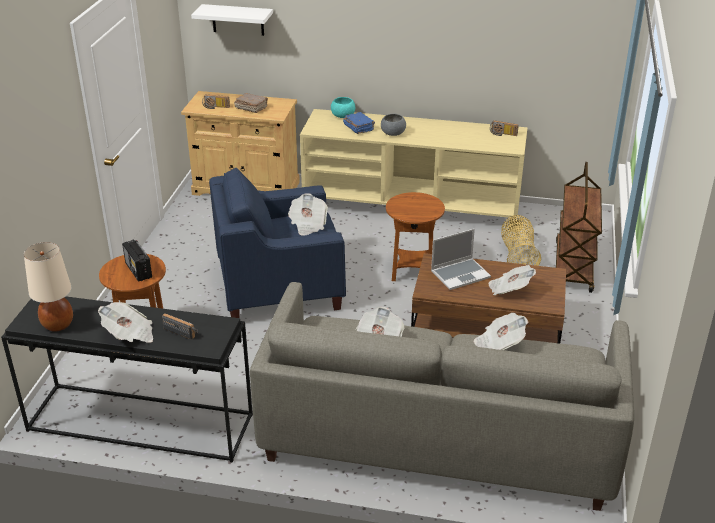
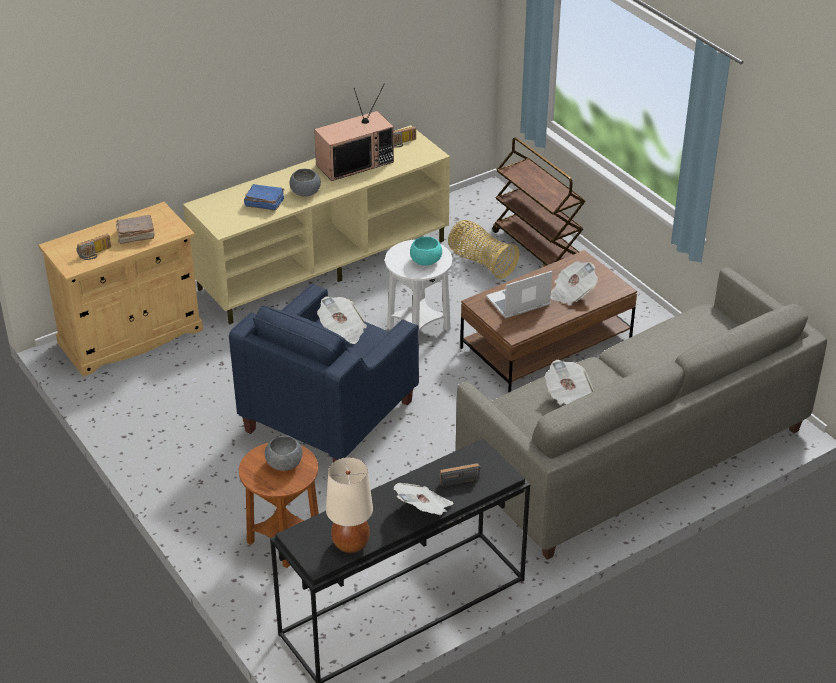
camera: 45 degrees left, 5 degrees up
(138, 271) = (284, 464): radio -> grey bowl
(238, 20) = (79, 135): white shelf -> none
(343, 116) = (226, 197): turquoise bowl -> turquoise bowl (425, 261)
(412, 271) = (418, 329): brown side table -> white side table
(453, 131) = (355, 162): none -> television
(460, 274) = (517, 302): laptop -> laptop turned 135 degrees counterclockwise
(499, 344) = (647, 341): newspaper -> none

